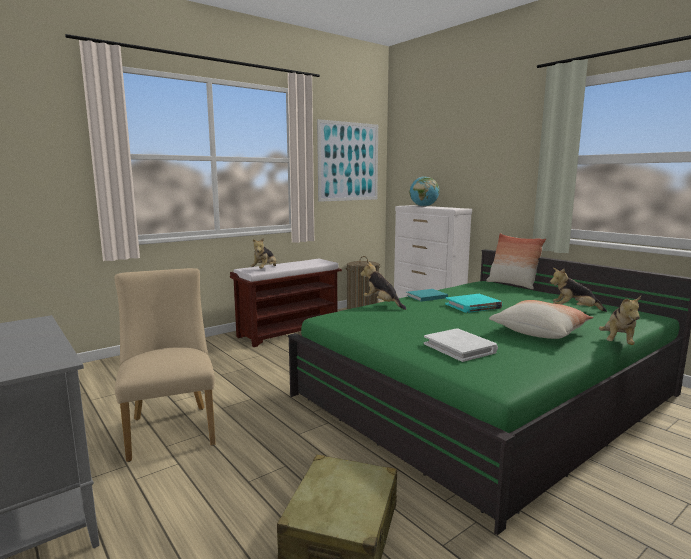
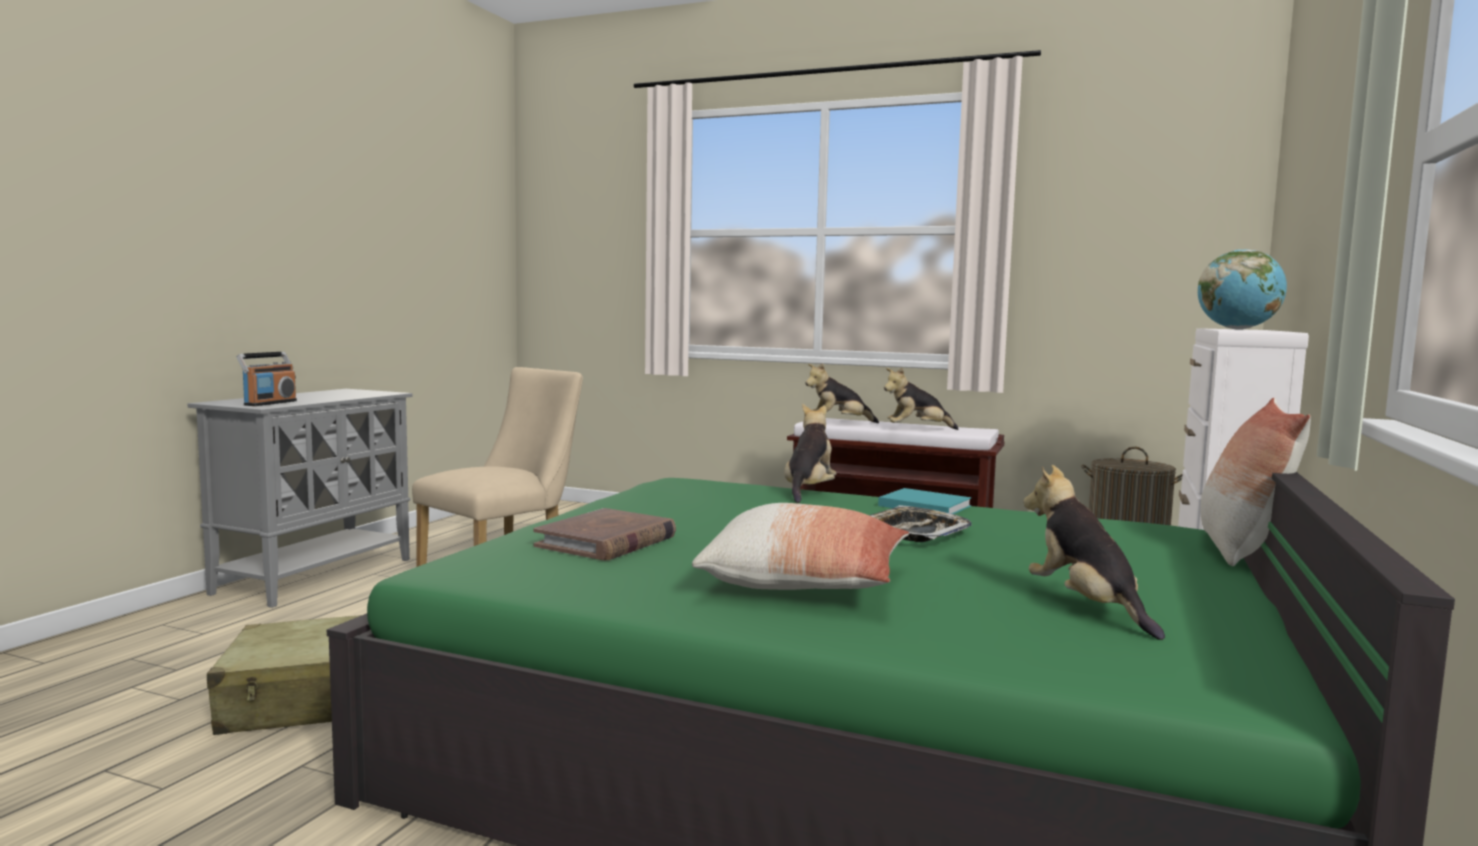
camera: 60 degrees right, 5 degrees down
(38, 359) = (270, 403): none -> radio
(348, 161) = (1133, 227): picture -> none
(460, 348) = (606, 541): white book -> brown book
(473, 306) = (915, 533): turquoise book -> tray
(617, 343) = (825, 647): plush toy -> plush toy (917, 430)

